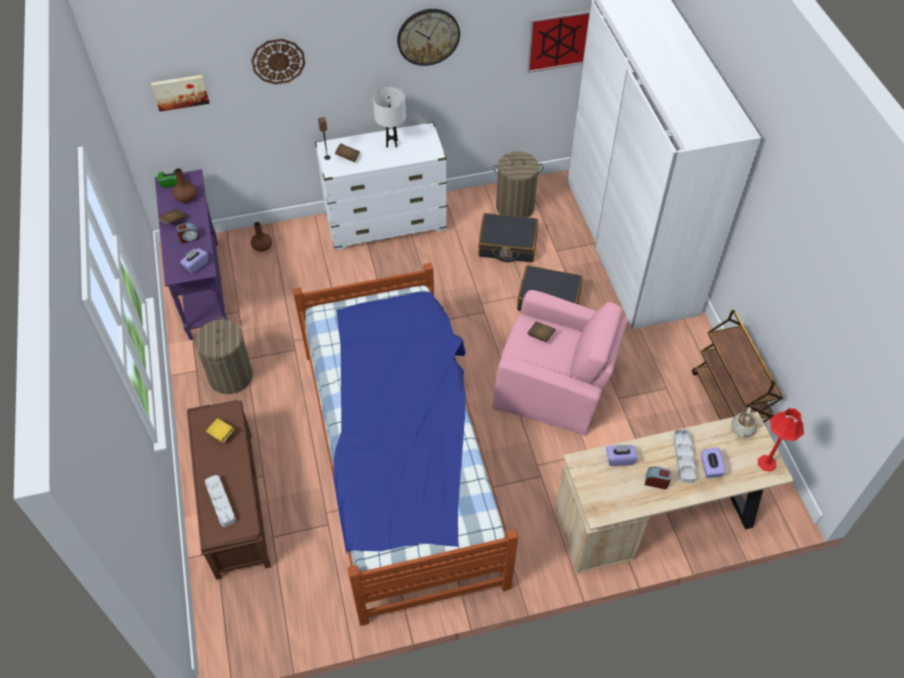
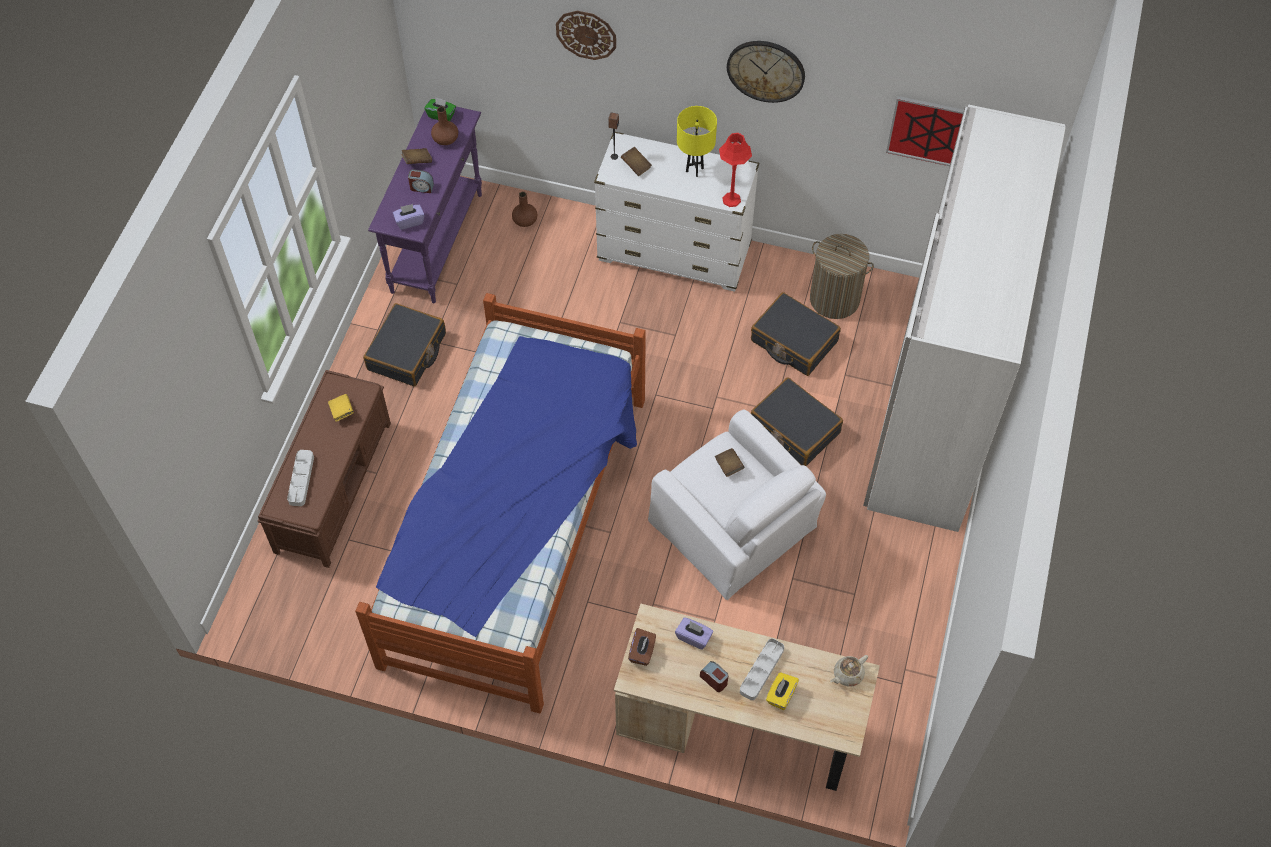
camera: 30 degrees right, 5 degrees up
(180, 91) = (474, 26): picture -> none
(230, 376) = (407, 352): laundry basket -> black suitcase
(391, 143) = (694, 170): white table lamp -> yellow table lamp
(554, 383) = (734, 526): pink armchair -> white armchair
(591, 489) = (642, 652): none -> brown tissue box
(710, 467) = (781, 695): purple tissue box -> yellow tissue box
(727, 405) = (910, 648): brown cart -> none
(767, 463) = (845, 723): red table lamp -> red table lamp (731, 199)

